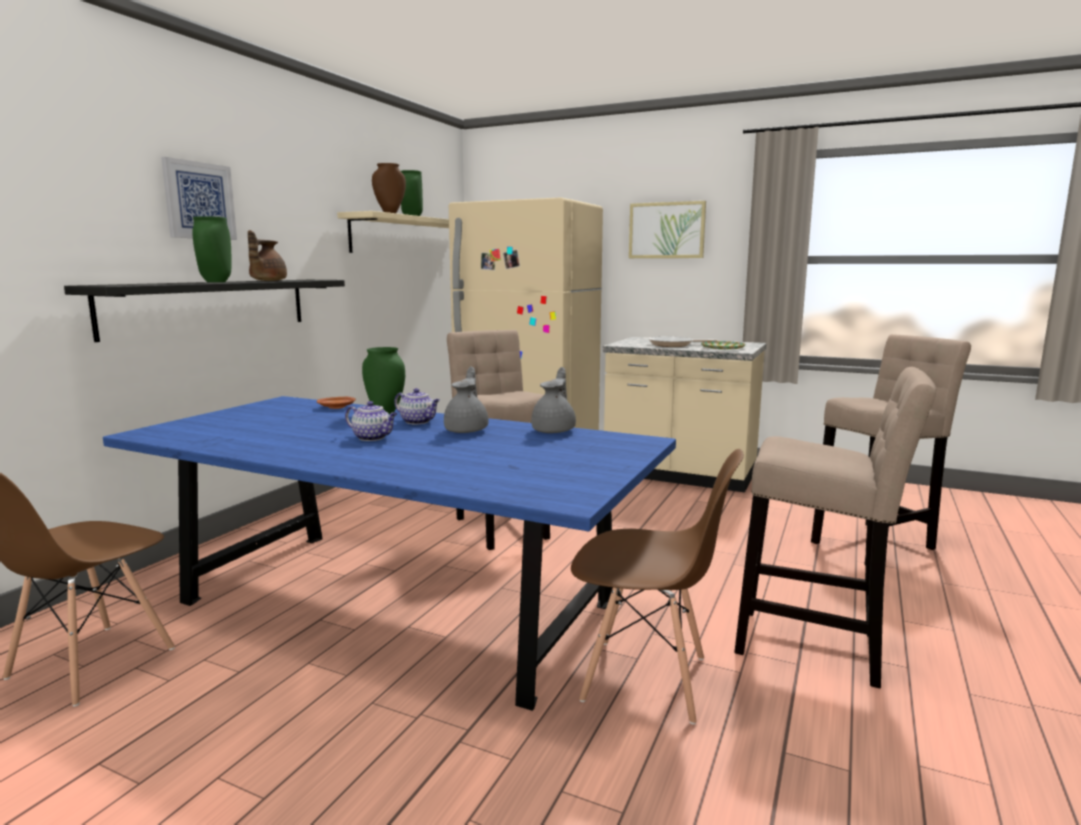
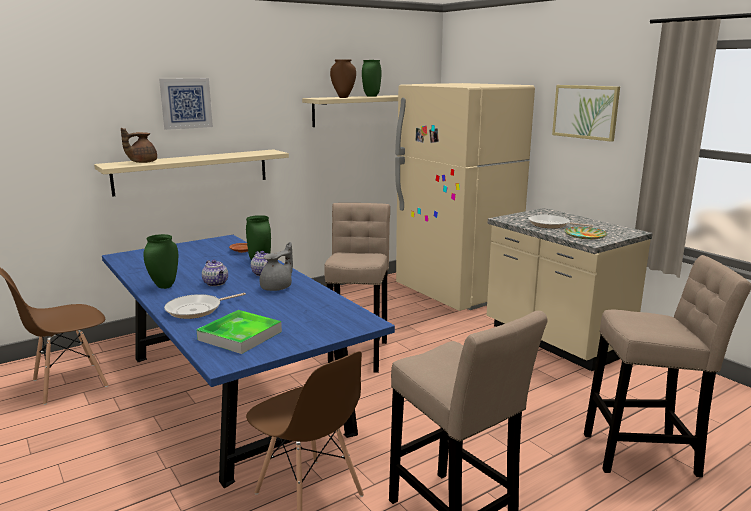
camera: 30 degrees right, 5 degrees up
(210, 306) = (192, 171): black shelf -> beige shelf
(217, 282) = (189, 158): green vase -> green vase (165, 286)
(267, 280) = (229, 155): brown teapot -> brown teapot (142, 162)
(407, 463) = (197, 310): none -> frying pan
(527, 475) = (240, 335): none -> tray
(555, 430) = (328, 299): grey teapot -> none

